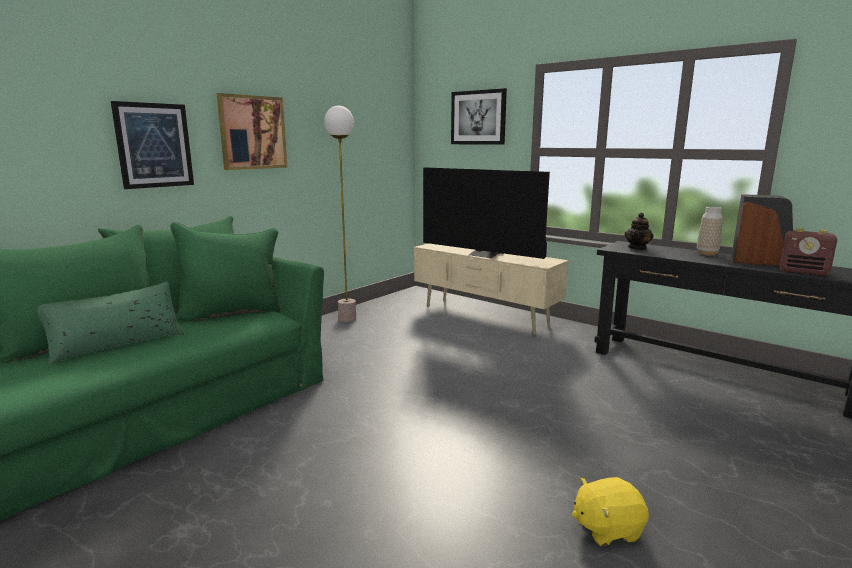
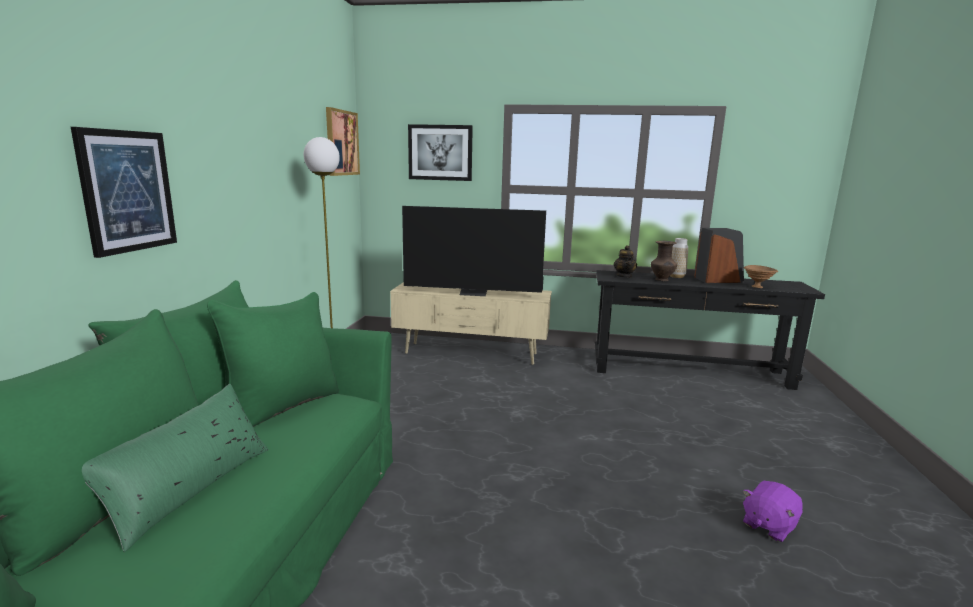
camera: 30 degrees left, 0 degrees up
(252, 132) = (230, 169): picture -> picture (341, 143)
(607, 528) = (768, 525): yellow plush toy -> purple plush toy
(678, 255) = (662, 280): none -> brown vase
(804, 272) = (757, 287): radio -> brown bowl

